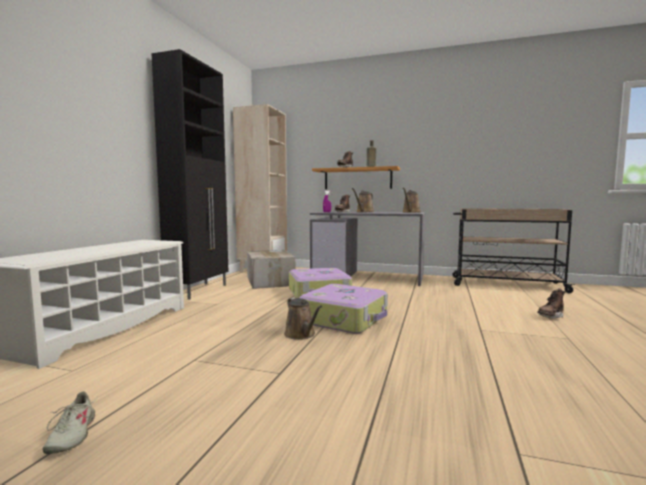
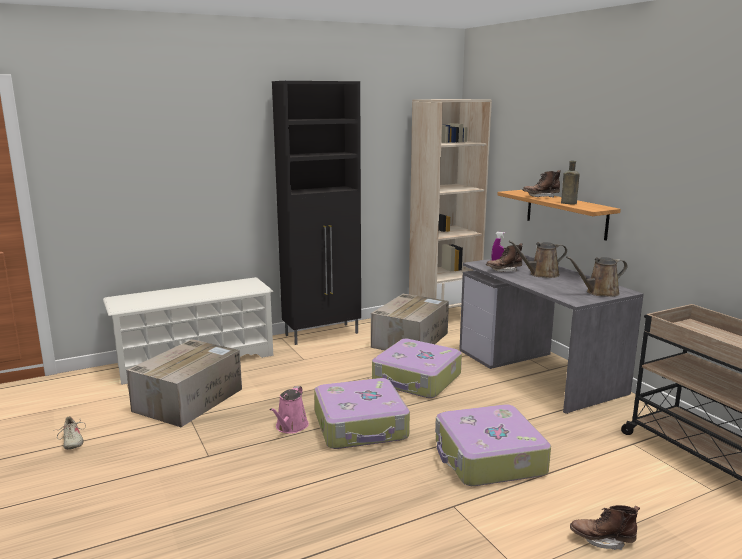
camera: 45 degrees right, 10 degrees up
(71, 435) = (72, 441): beige shoe -> beige shoe turned 60 degrees counterclockwise
(164, 351) = (189, 399): none -> cardboard box
(301, 335) = (290, 427): brown watering can -> pink watering can
(439, 309) = (488, 458): none -> suitcase

